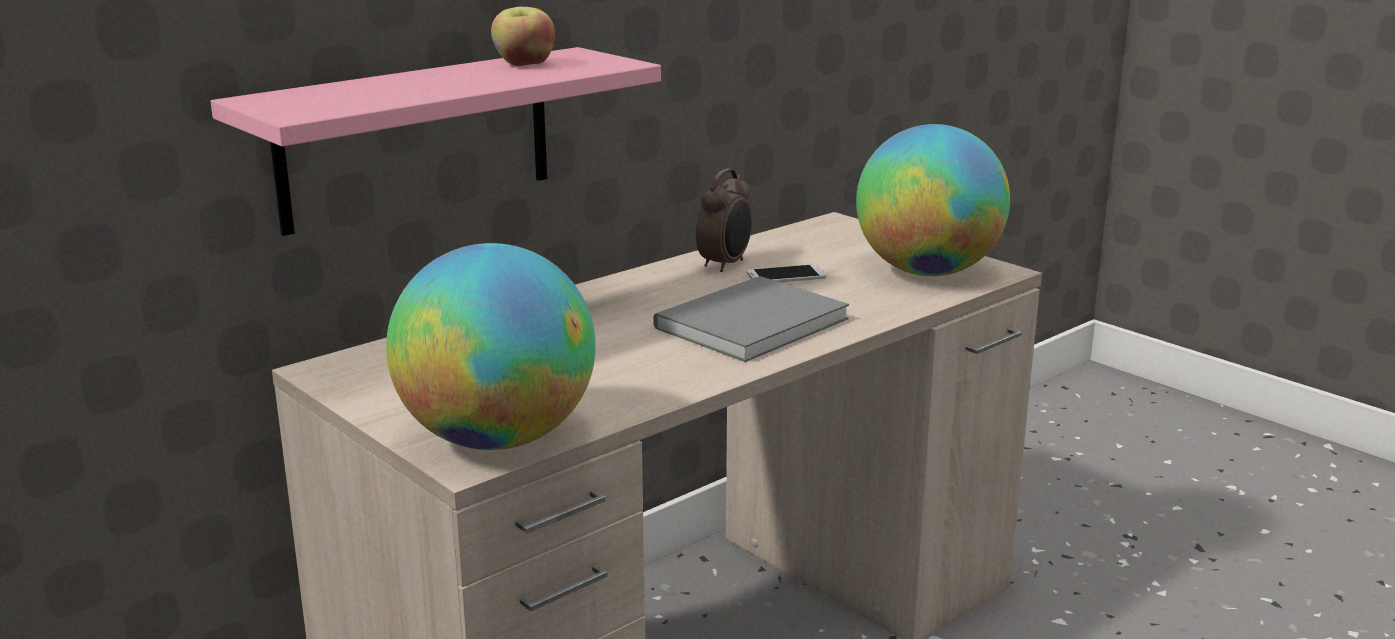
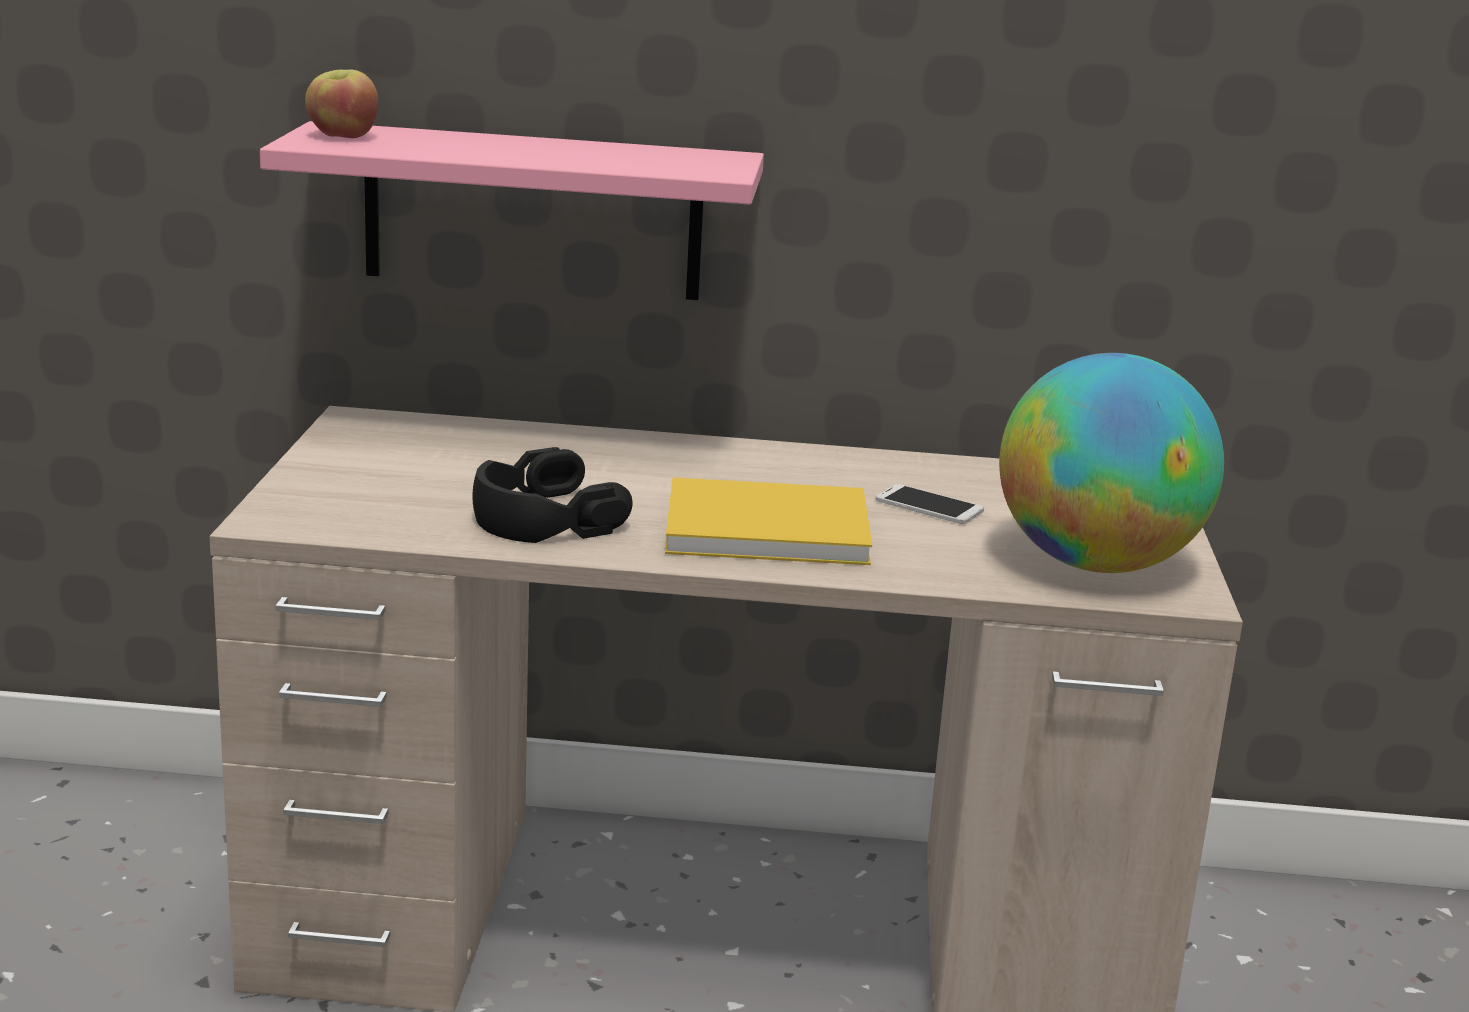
camera: 45 degrees right, 0 degrees up
(498, 438) = (328, 516): globe -> none
(524, 64) = (635, 153): apple -> apple (342, 136)
(625, 374) = (543, 517): none -> black headphones
(725, 264) = (898, 473): alarm clock -> none
(745, 323) = (760, 526): grey book -> yellow book

